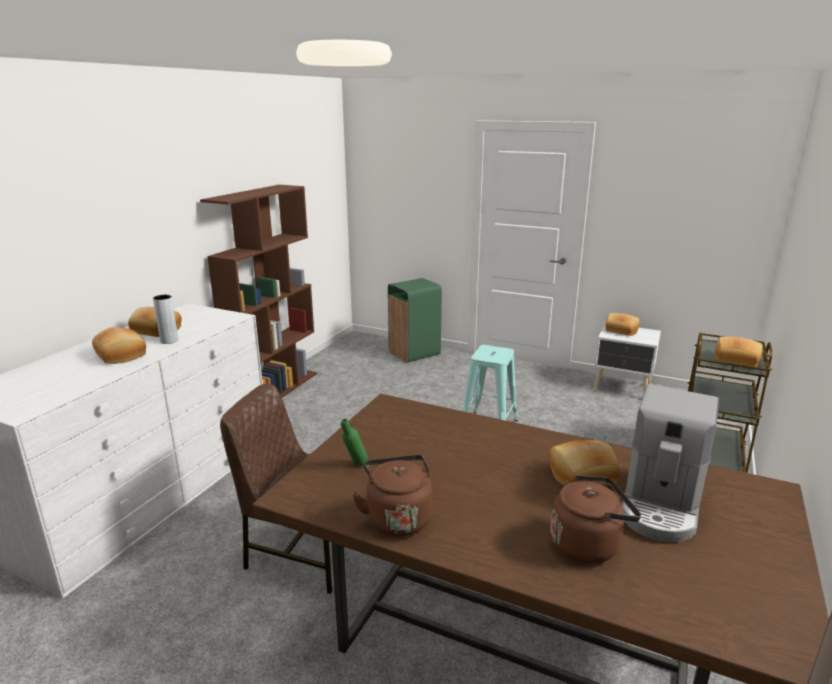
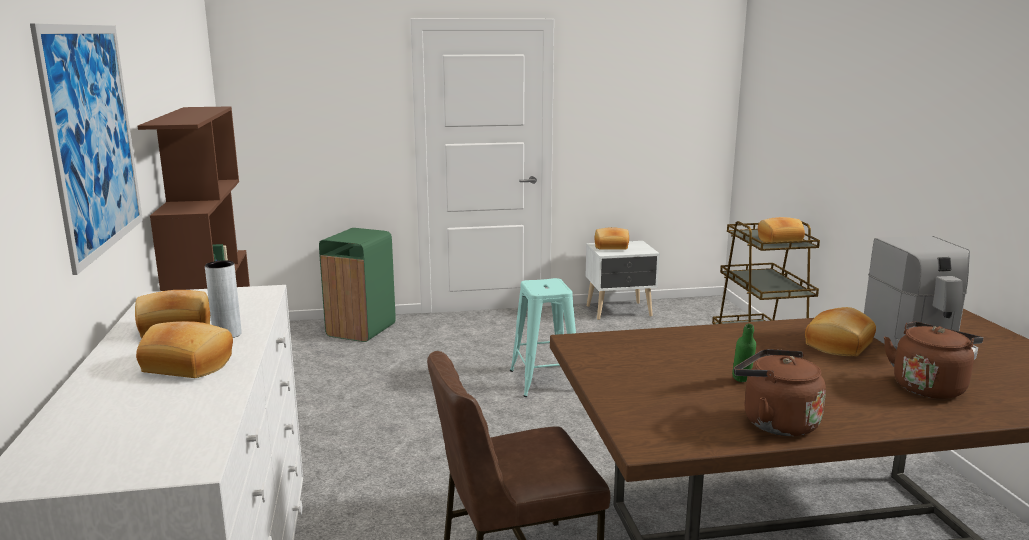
camera: 35 degrees left, 5 degrees down
(138, 209) = (93, 139): none -> picture
(355, 466) = (657, 399): green bottle -> green bottle (742, 383)

